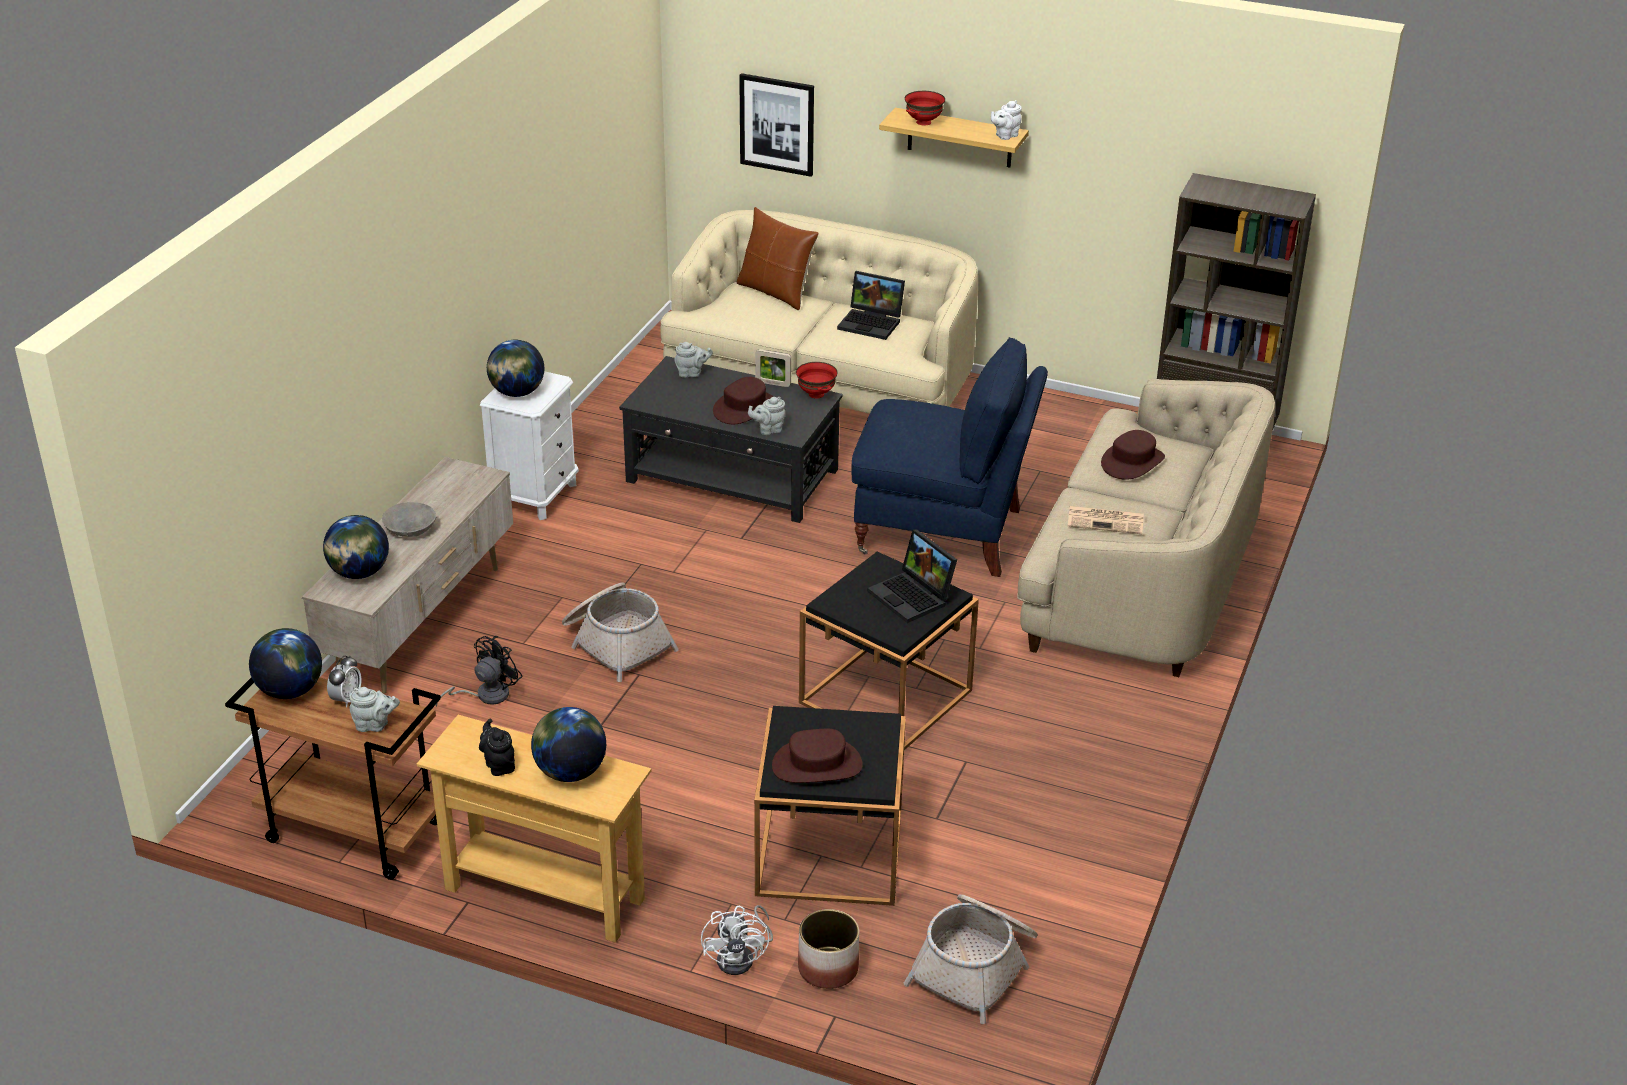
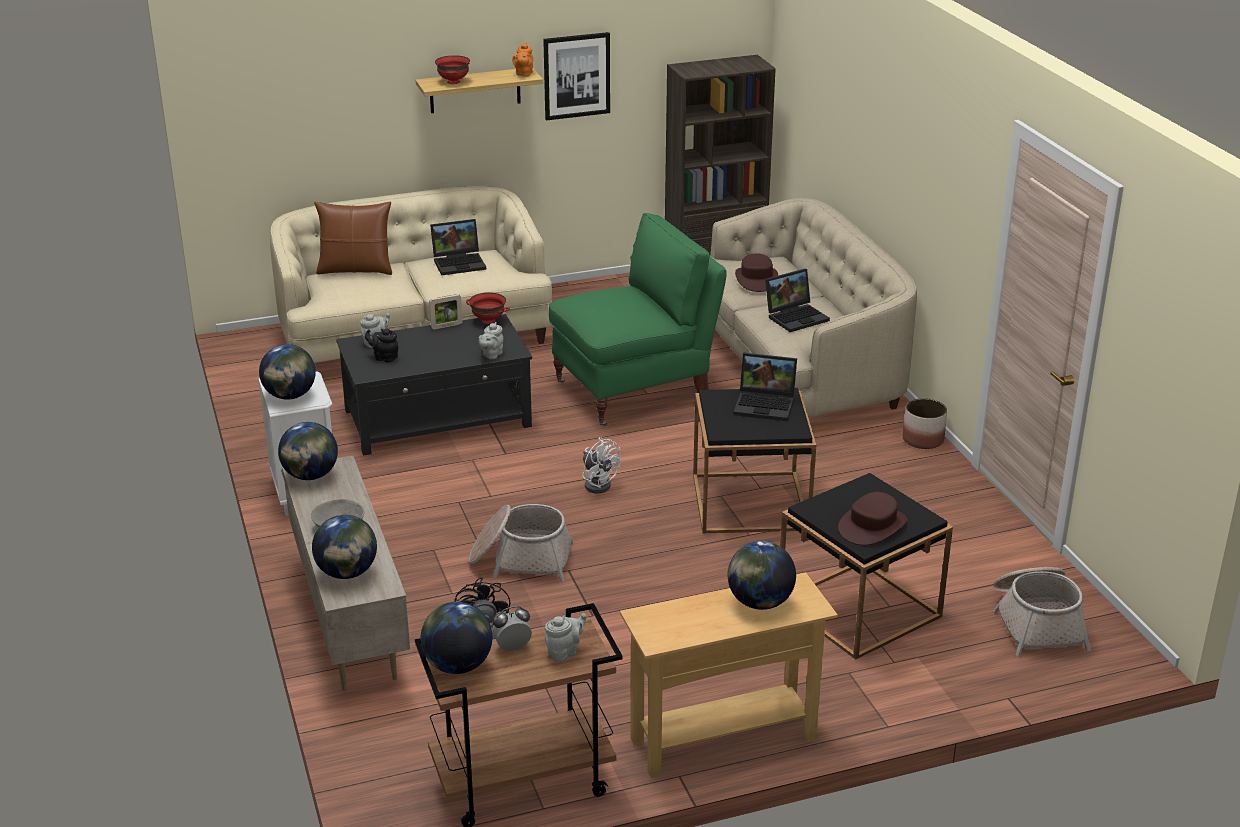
camera: 40 degrees left, 5 degrees down
(346, 699) = (512, 647): alarm clock -> alarm clock turned 90 degrees counterclockwise
(453, 474) = (310, 476): none -> globe
(499, 764) = (704, 624): black teapot -> black teapot (384, 357)
(741, 958) = (905, 699): white fan -> white fan (598, 483)
(745, 408) = (451, 348): brown hat -> none
(777, 124) = (308, 125): picture -> picture (576, 75)
(828, 969) = (962, 674): planter -> planter (923, 440)
(942, 532) = (634, 391): blue armchair -> green armchair
(1005, 135) = (523, 74): white teapot -> orange teapot
(1106, 520) = (796, 316): newspaper -> laptop

